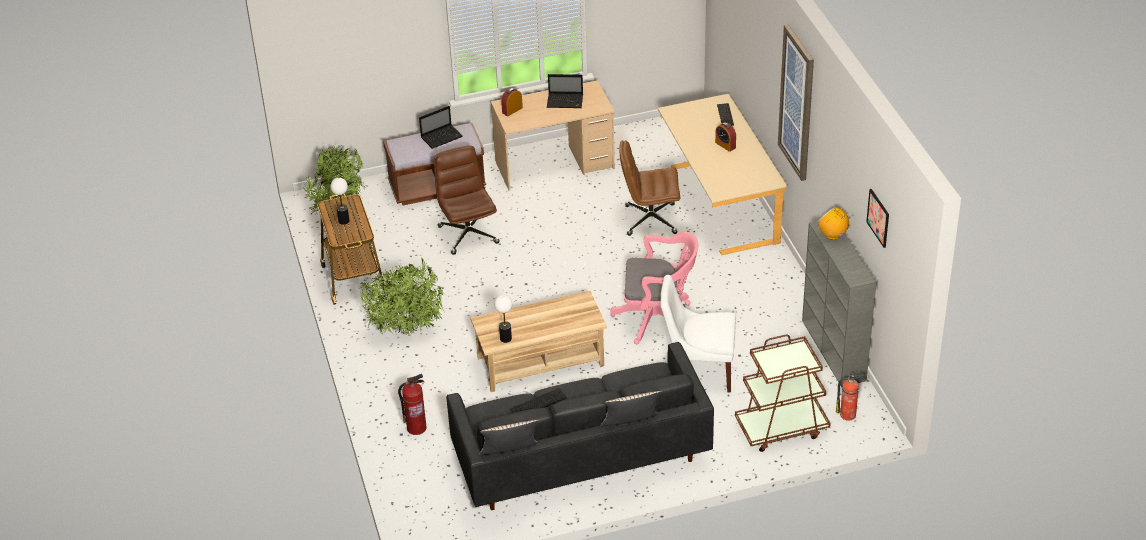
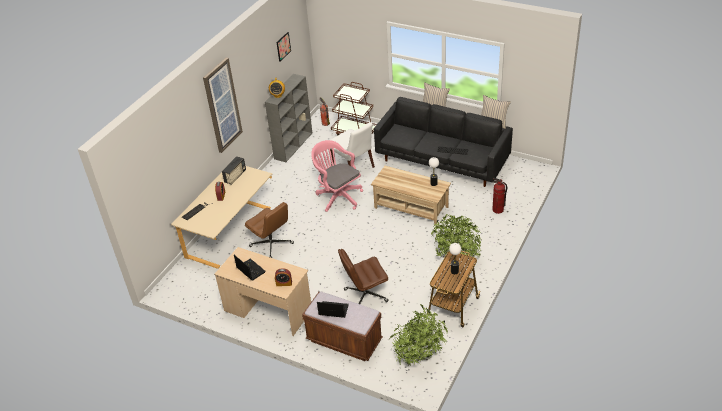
camera: 135 degrees left, 0 degrees up
(468, 234) = (365, 295): brown office chair -> brown office chair turned 45 degrees clockwise
(748, 172) = (235, 176): none -> radio

